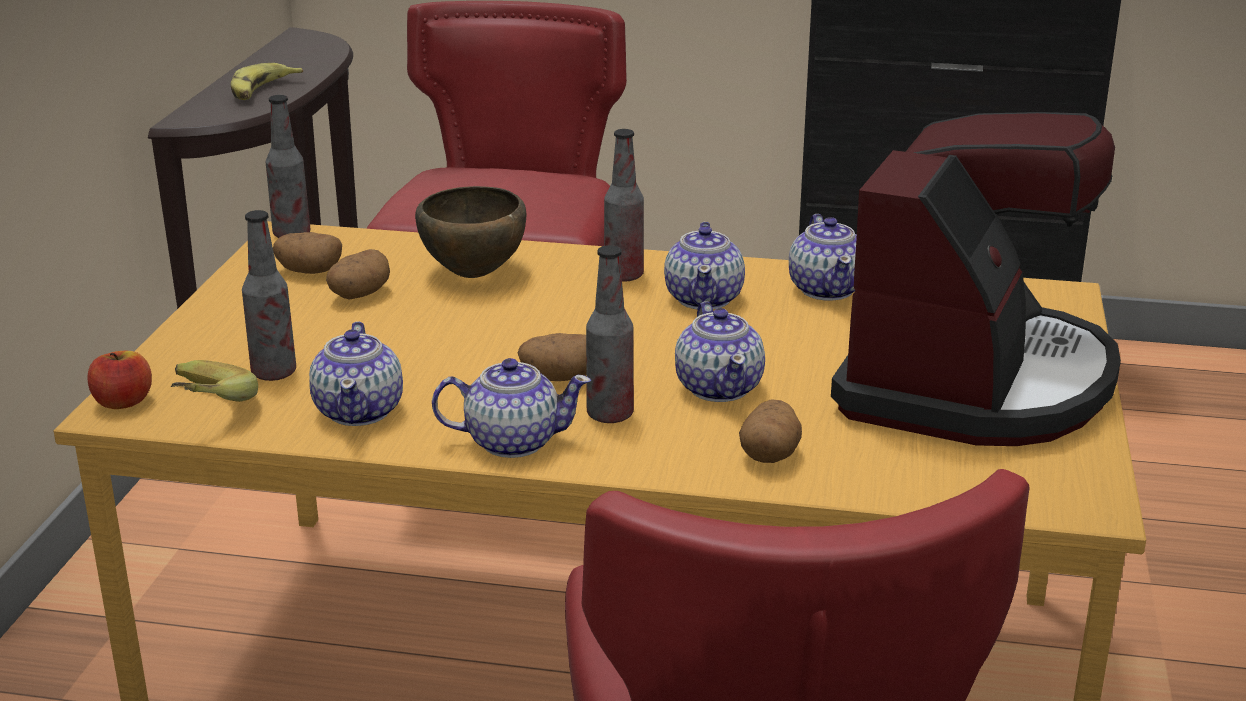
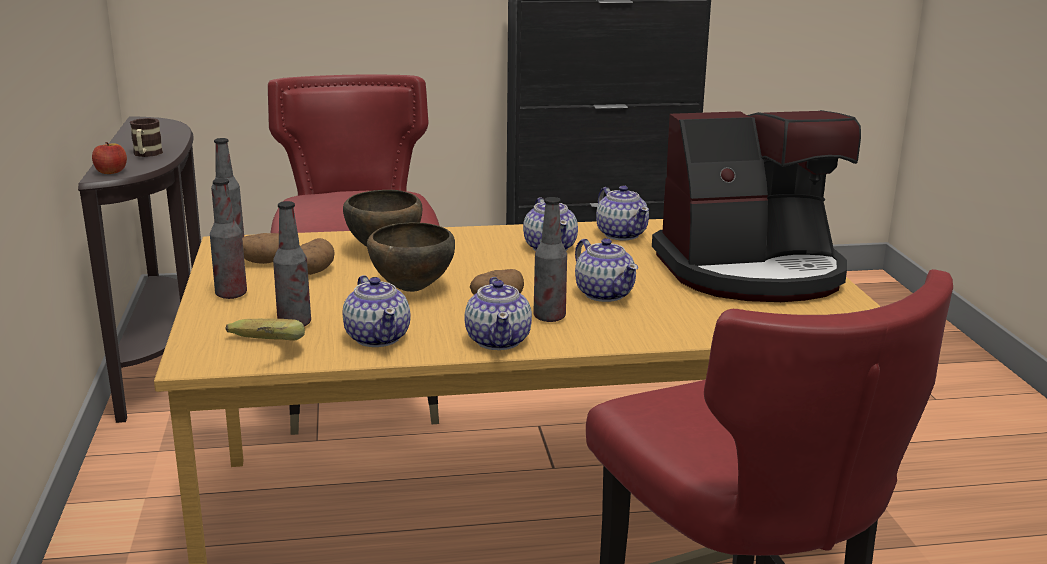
camera: 20 degrees left, 5 degrees down
(123, 402) = (195, 356): apple -> apple (111, 172)
(262, 91) = (146, 154): banana -> mug
(461, 342) = (411, 290): none -> brown bowl
(511, 441) = (498, 340): teapot -> teapot turned 105 degrees clockwise
(624, 276) = (486, 241): bottle -> bottle (231, 294)
(769, 454) = (668, 324): potato -> none
(974, 382) = (752, 271): coffee machine -> coffee machine turned 75 degrees clockwise

